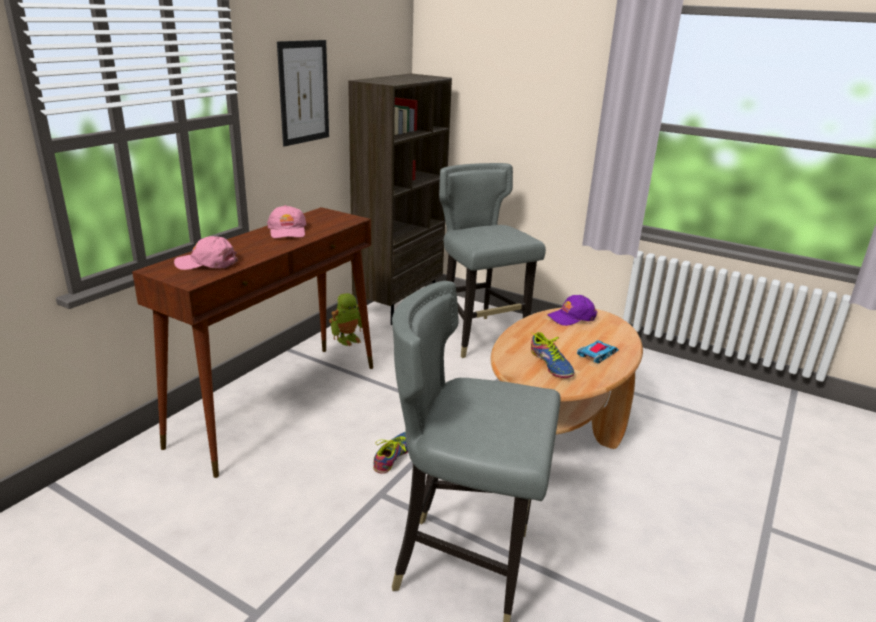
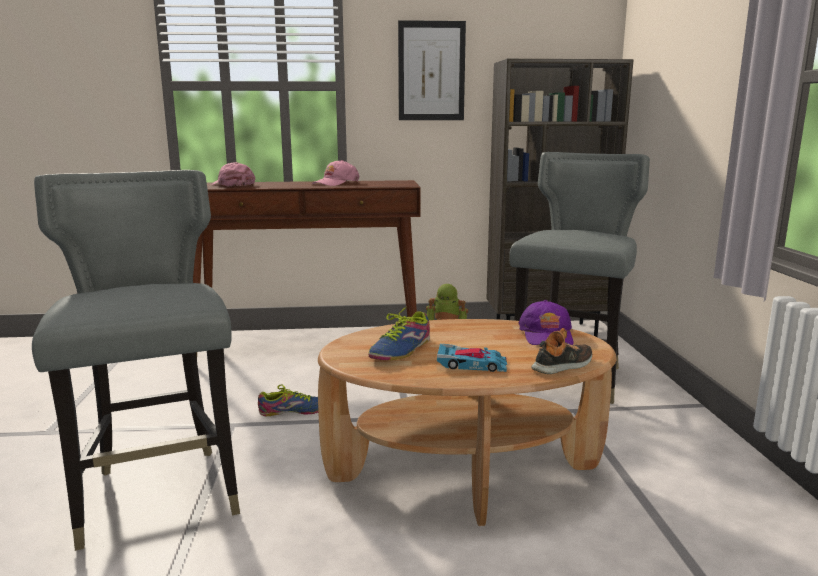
camera: 55 degrees right, 10 degrees down
(572, 317) = (547, 335): purple cap -> purple cap turned 120 degrees counterclockwise
(623, 334) = (563, 366): none -> shoe

